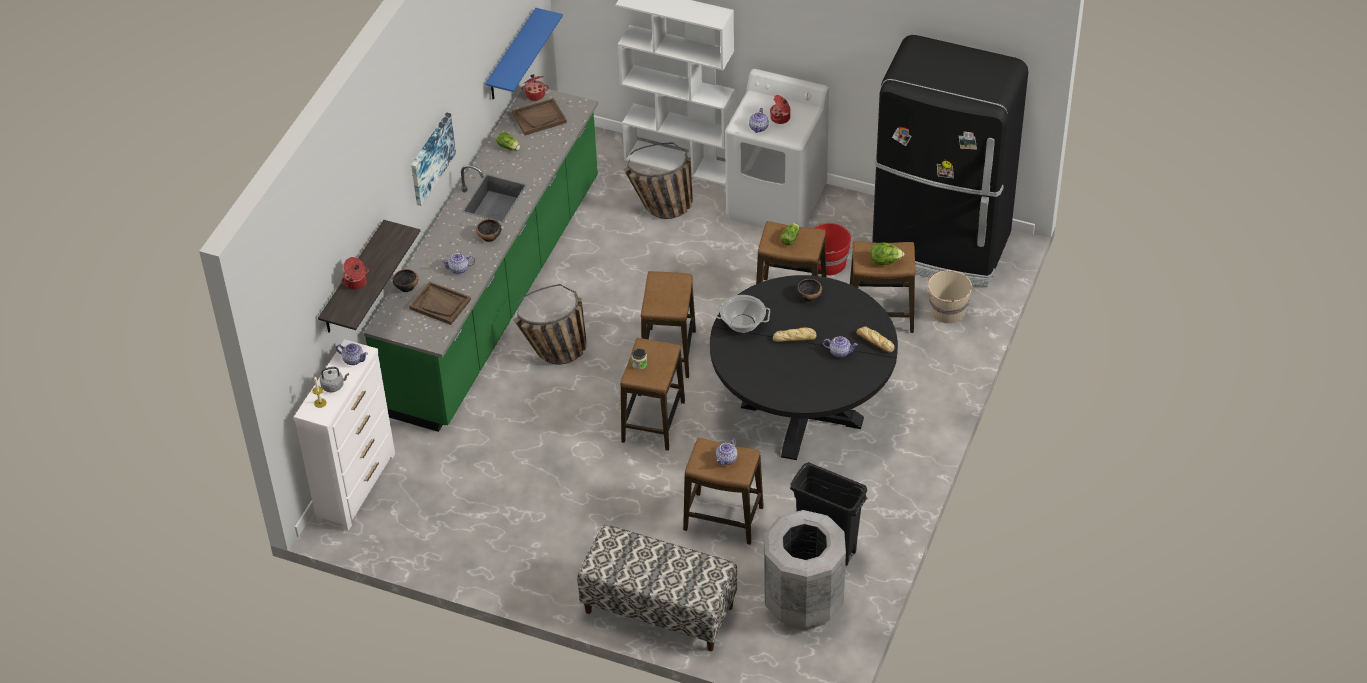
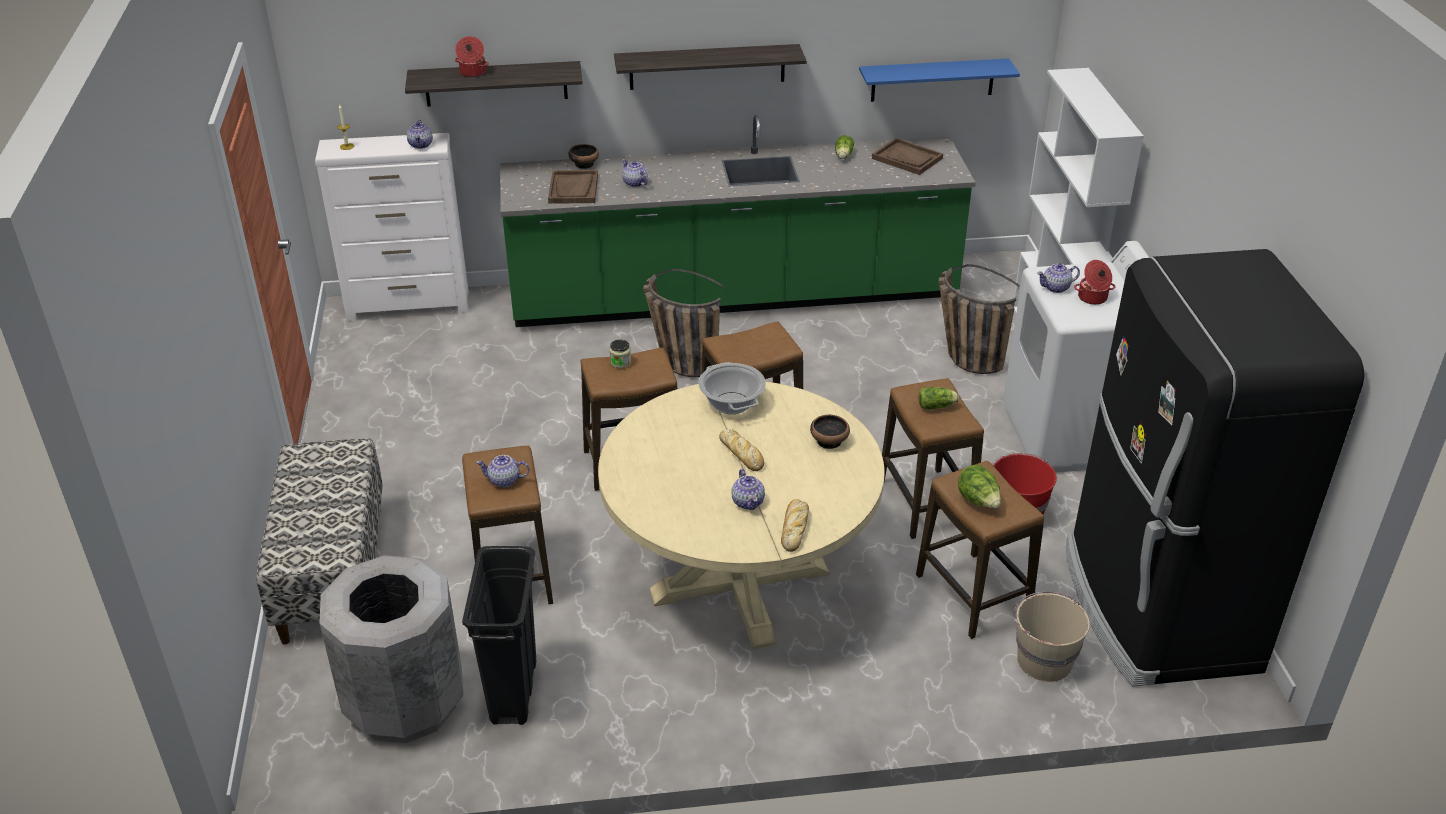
camera: 60 degrees right, 10 degrees down
(334, 385) = (376, 146): grey kettle -> none
(431, 158) = (707, 67): picture -> shelf
(489, 236) = (699, 185): bowl -> none
(535, 94) = (939, 146): cooking pot -> none
(802, 413) = (740, 582): black dining table -> beige dining table

